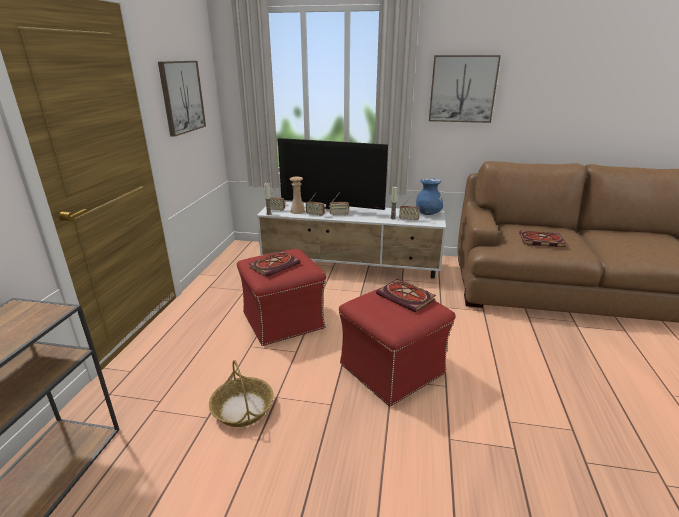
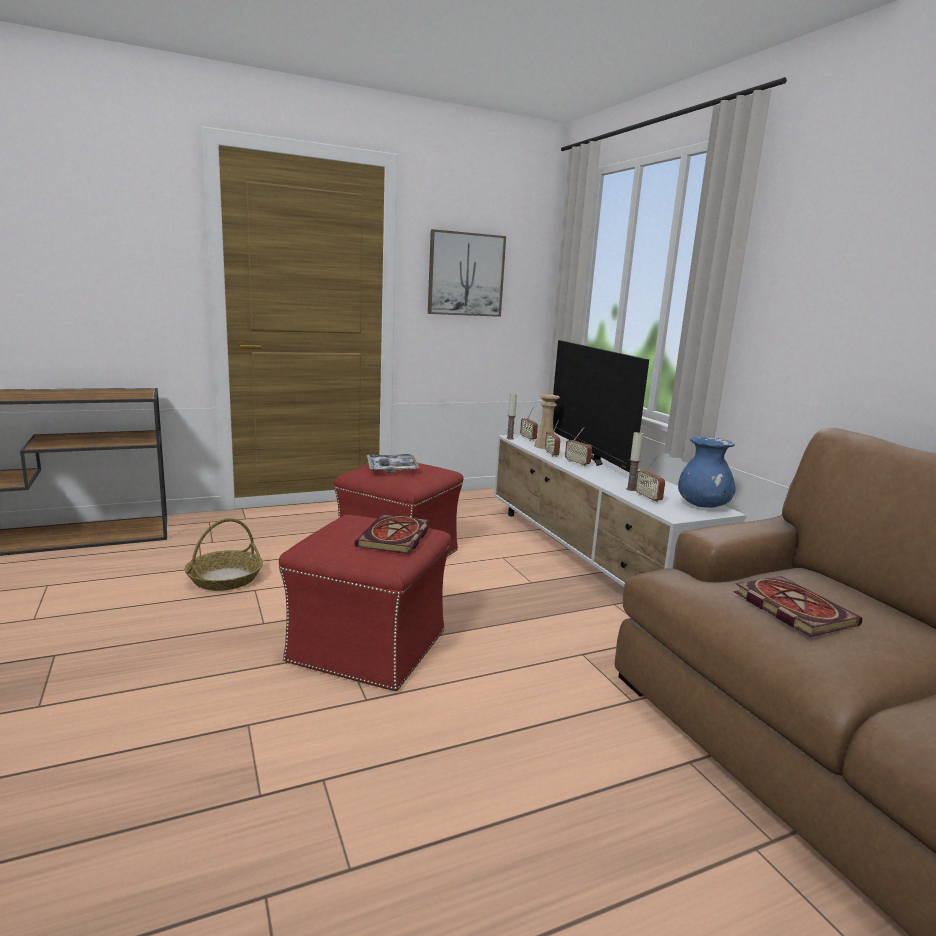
camera: 55 degrees right, 10 degrees down
(275, 265) = (392, 468): book -> tray
(462, 89) = (836, 277): picture -> none

